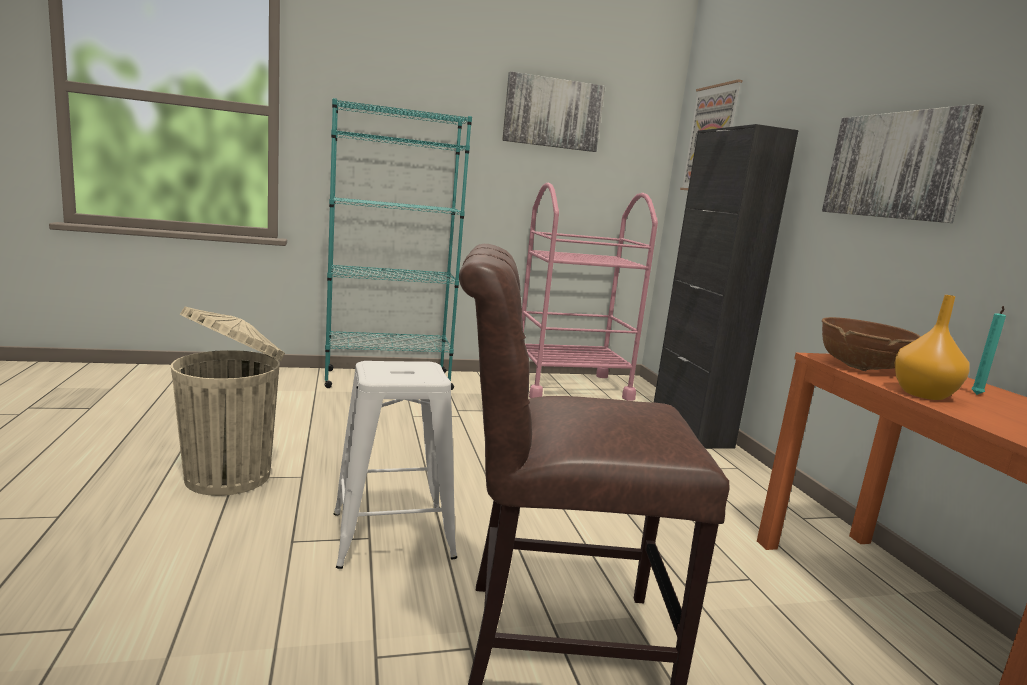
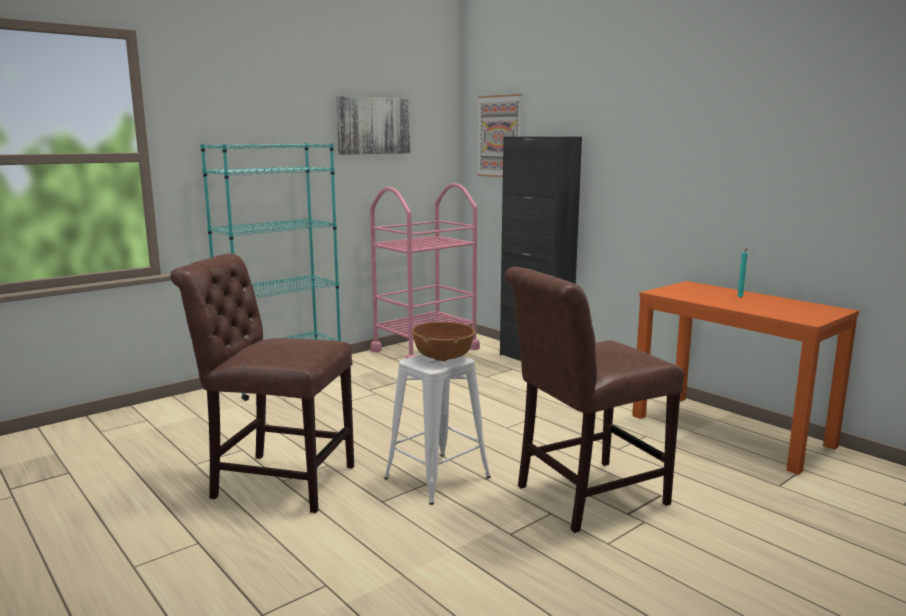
camera: 25 degrees left, 0 degrees up
(231, 475) = (277, 480): beige trash can -> brown chair
(861, 367) = (678, 293): brown bowl -> brown bowl (443, 357)
(896, 166) = (657, 163): picture -> none
(922, 394) = (720, 303): orange vase -> none

